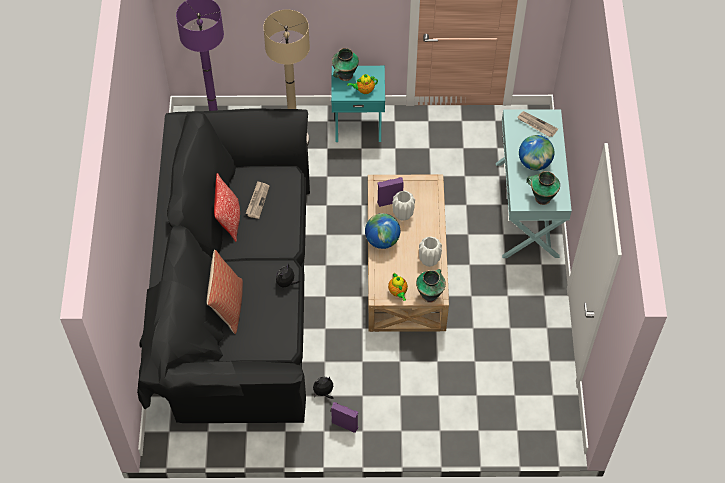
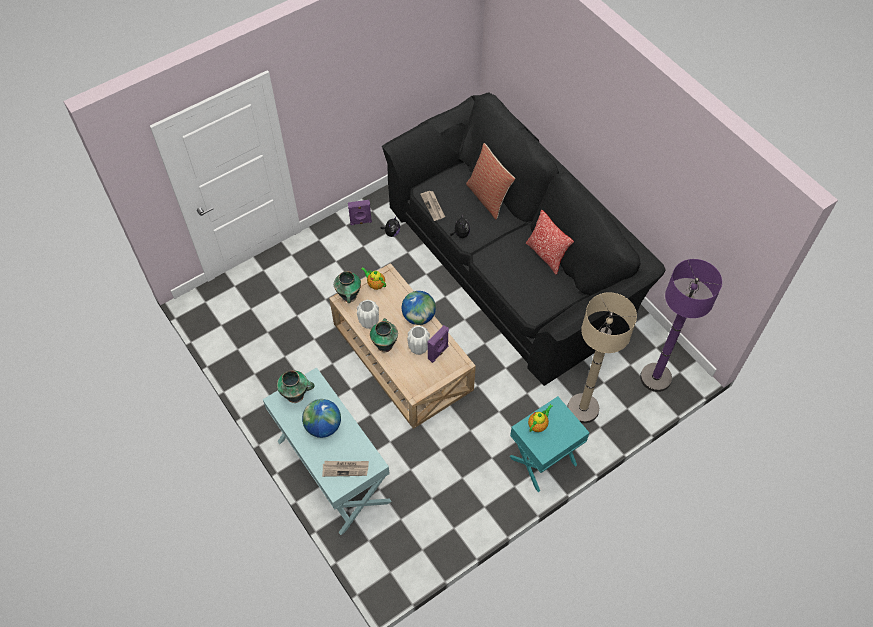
camera: 145 degrees right, 0 degrees up
(257, 200) = (539, 280): newspaper -> newspaper (433, 206)
(345, 76) = (568, 429): vase -> vase (385, 344)

